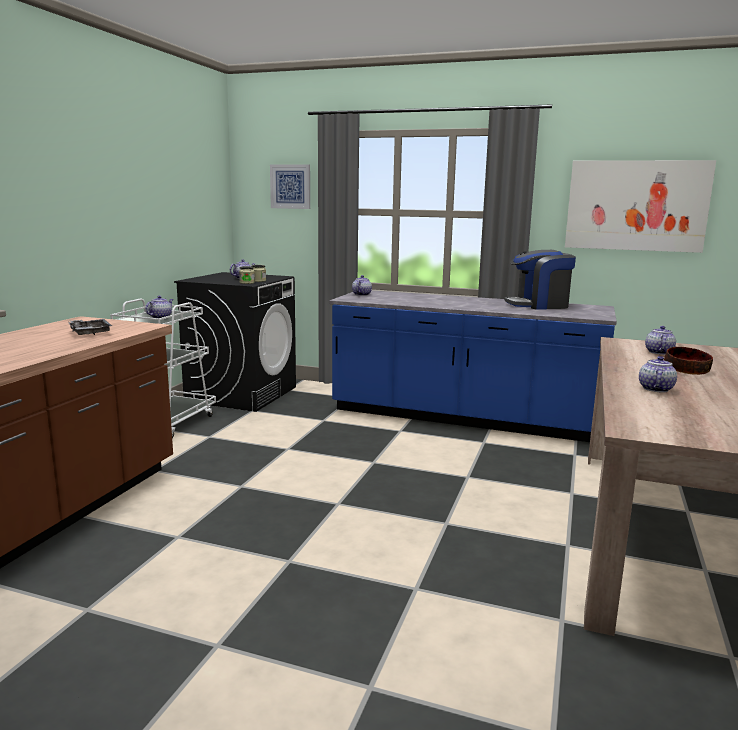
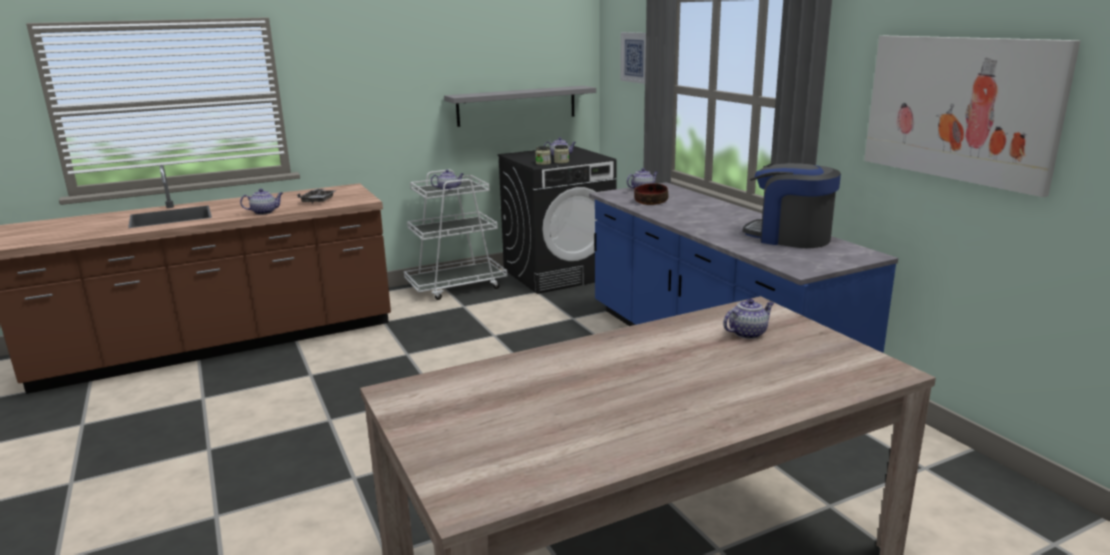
camera: 45 degrees right, 5 degrees up
(183, 231) = (517, 105): none -> grey shelf
(655, 389) = (565, 368): teapot -> teapot (264, 212)
(686, 370) = (685, 362): bowl -> bowl (650, 202)

